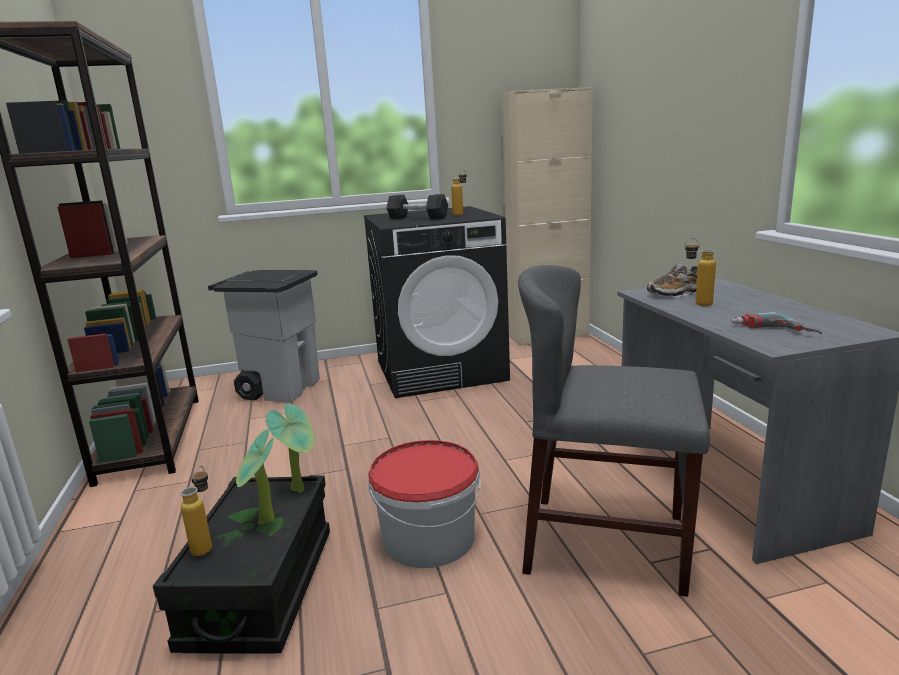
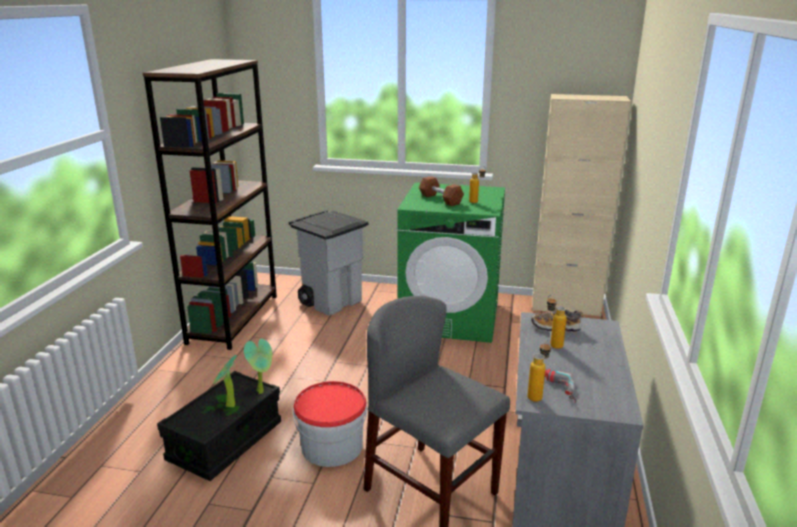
camera: 25 degrees right, 5 degrees up
(206, 545) = (193, 409): bottle -> bottle (537, 395)
(417, 218) = (440, 199): grey dumbbell -> brown dumbbell
(441, 370) = (450, 317): black washing machine -> green washing machine

